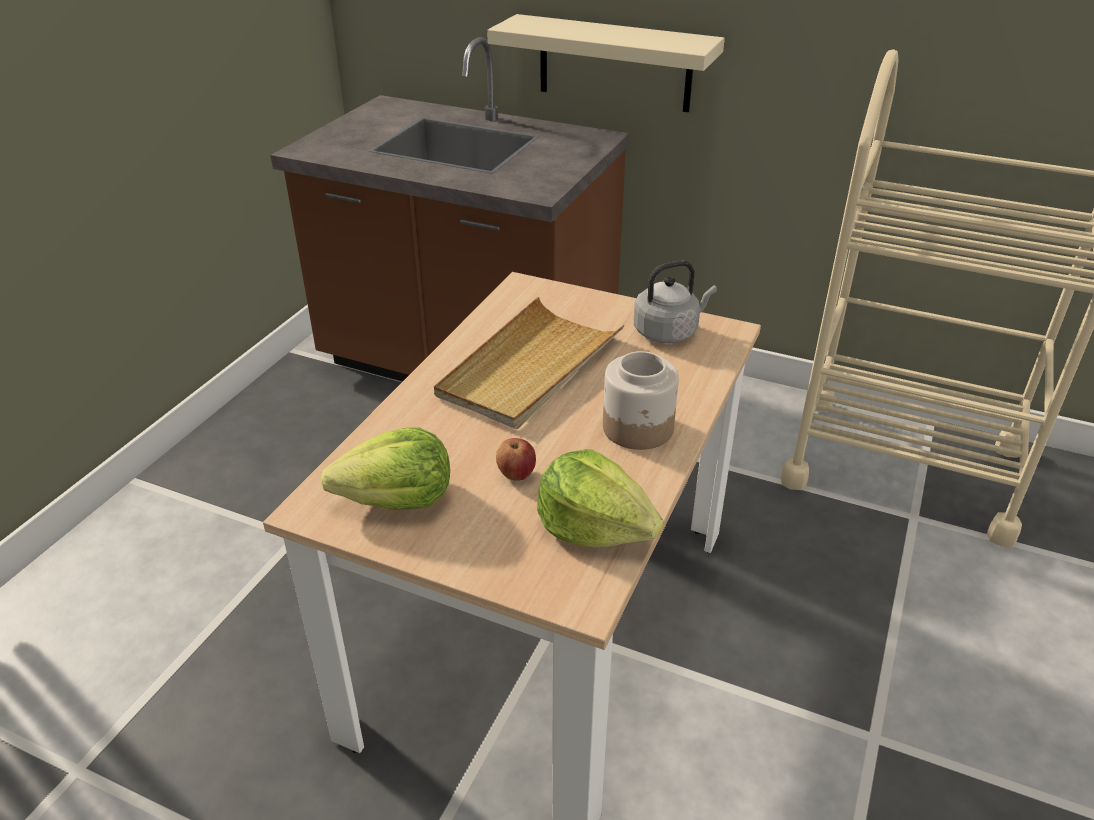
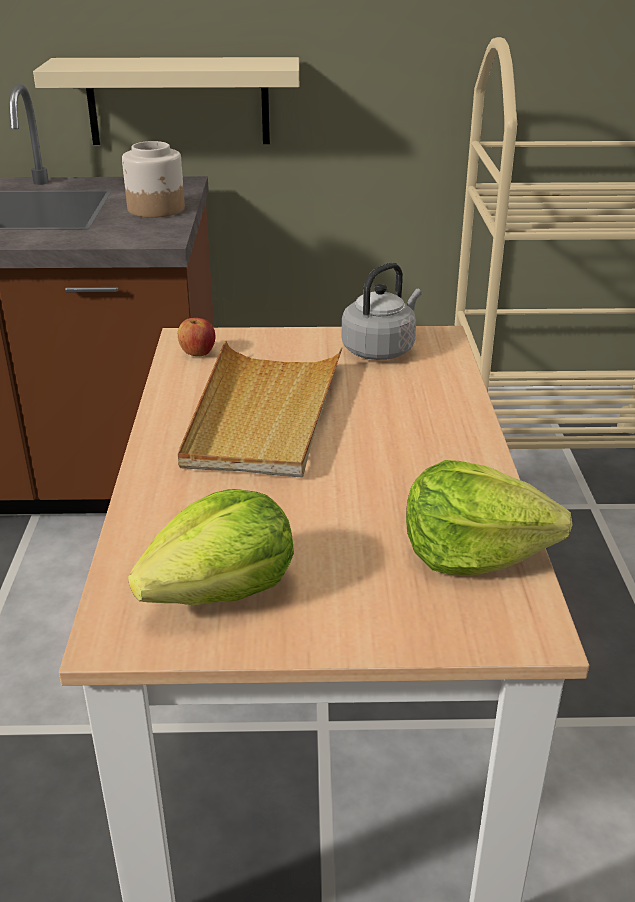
camera: 25 degrees left, 5 degrees down
(516, 474) = (341, 523): apple -> apple (198, 353)
(638, 428) = (431, 444): jar -> jar (157, 209)

